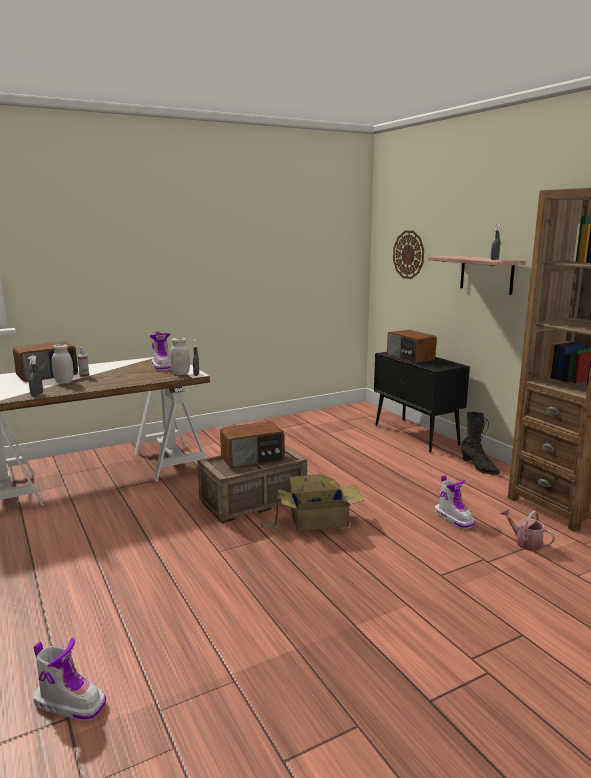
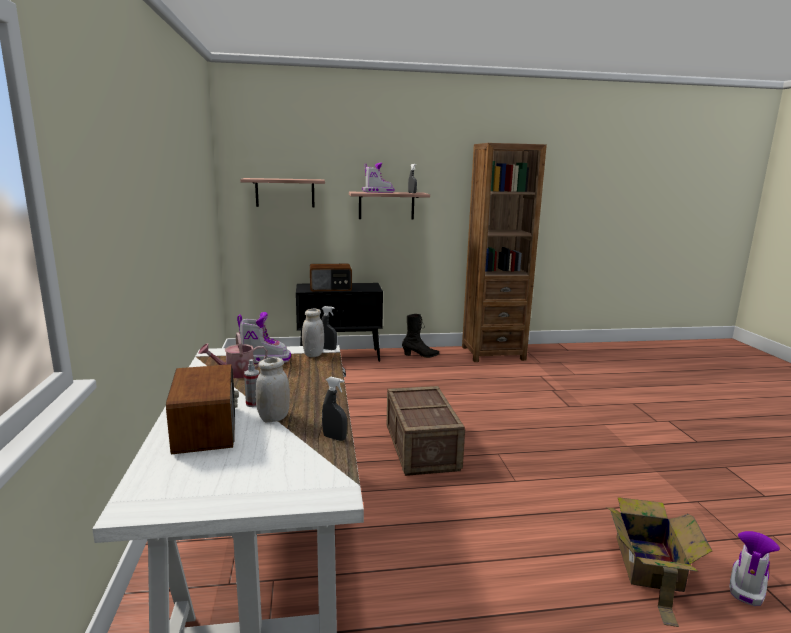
camera: 70 degrees left, 0 degrees up
(253, 459) = (423, 406): radio -> none
(316, 520) = (476, 428): cardboard box -> cardboard box (648, 566)
(408, 254) = (285, 192): wall clock -> shelf
(454, 518) = (495, 383): boot -> boot (378, 192)
(525, 542) = (535, 374): watering can -> watering can (235, 373)

